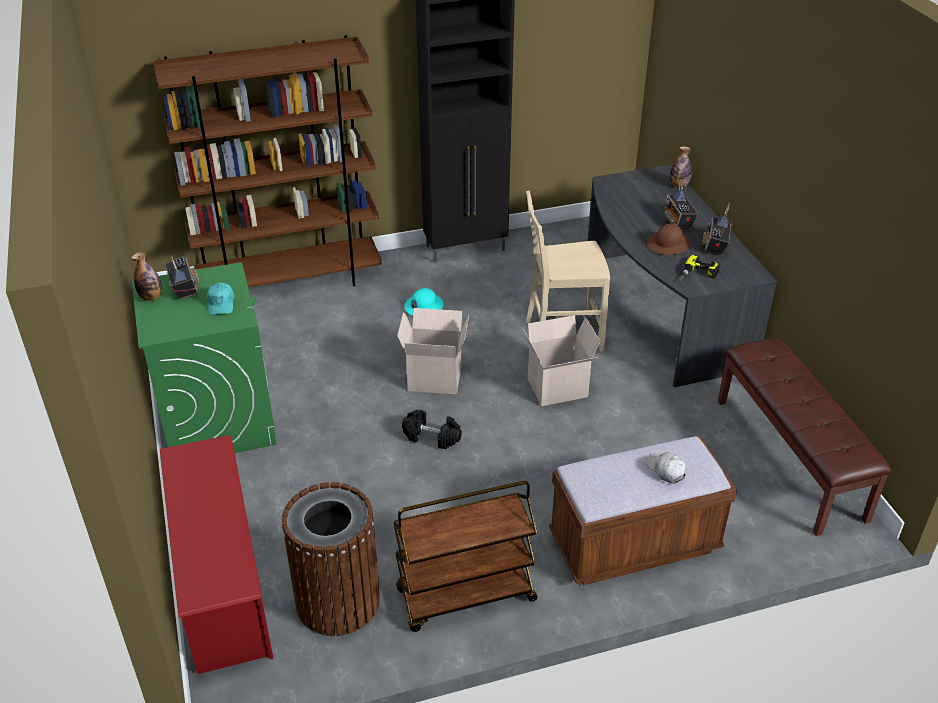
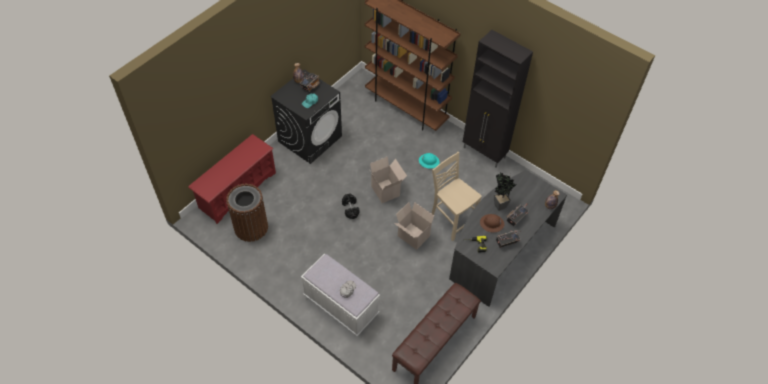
camera: 55 degrees right, 15 degrees up
(218, 419) = (310, 138): green washing machine -> black washing machine
(465, 596) = (278, 263): brown cart -> none
(634, 544) = (341, 305): brown bench -> white bench
(637, 222) = (500, 204): none -> potted plant

